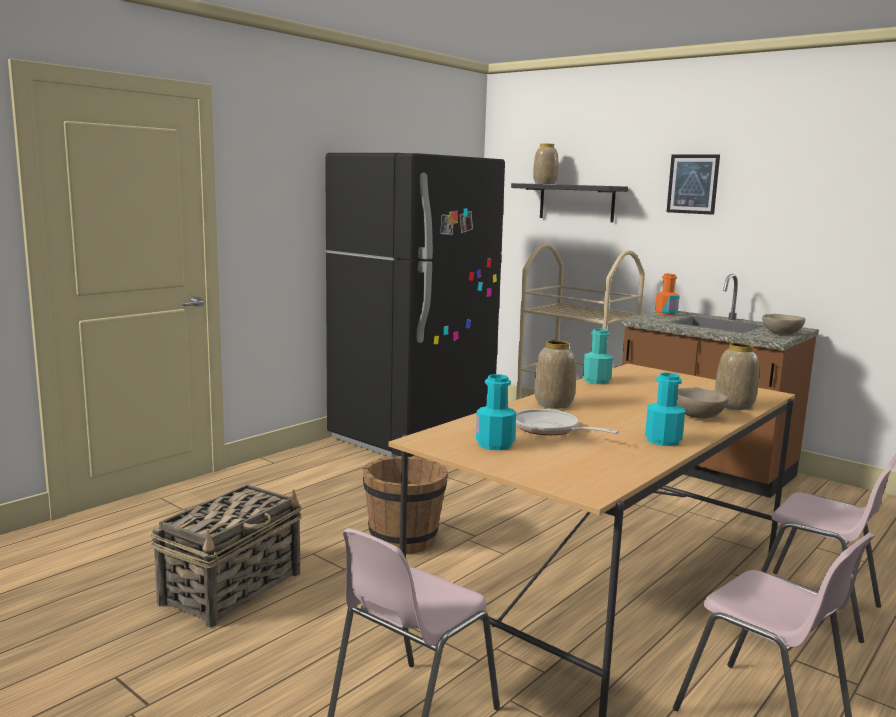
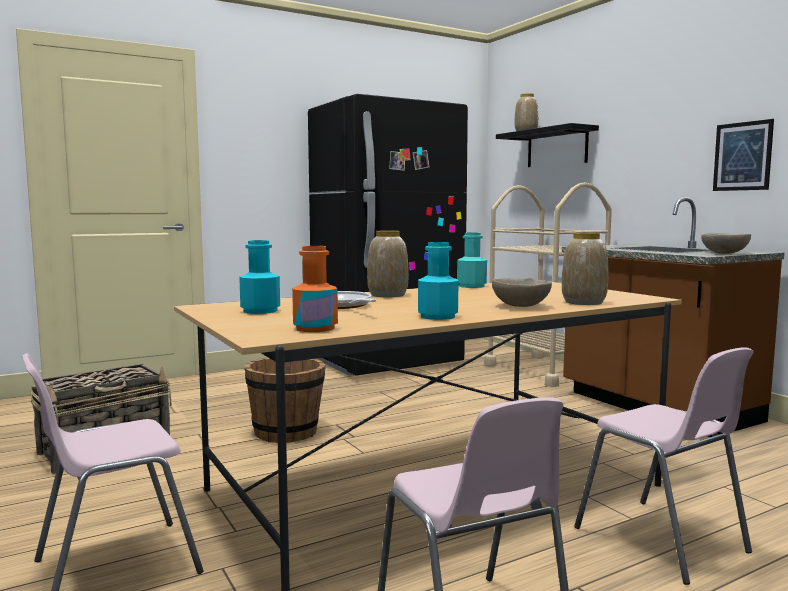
camera: 20 degrees right, 5 degrees down
(666, 314) = (623, 245): orange bottle -> orange bottle (315, 328)
(692, 184) = (655, 113): picture -> picture (742, 156)

